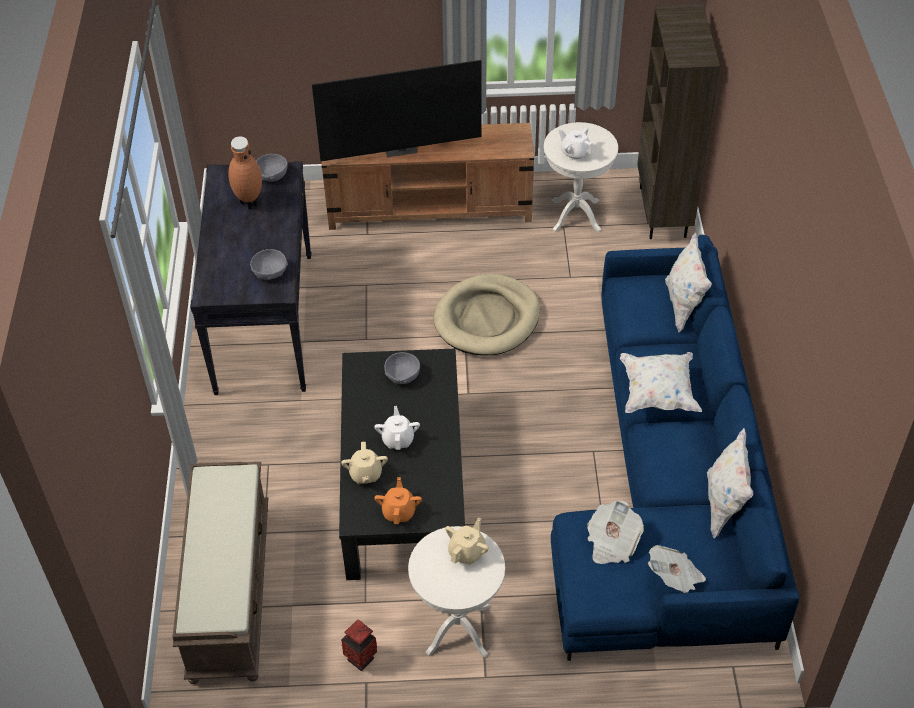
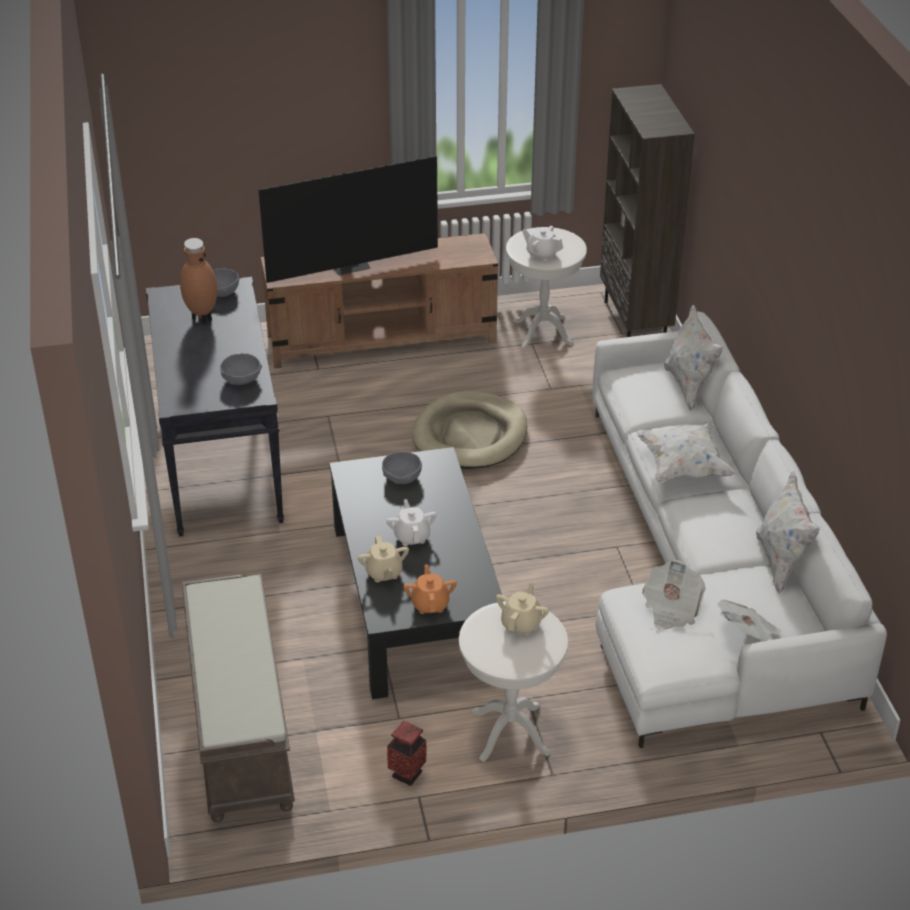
camera: 10 degrees left, 10 degrees down
(668, 484) = (705, 569): blue sofa -> white sofa

